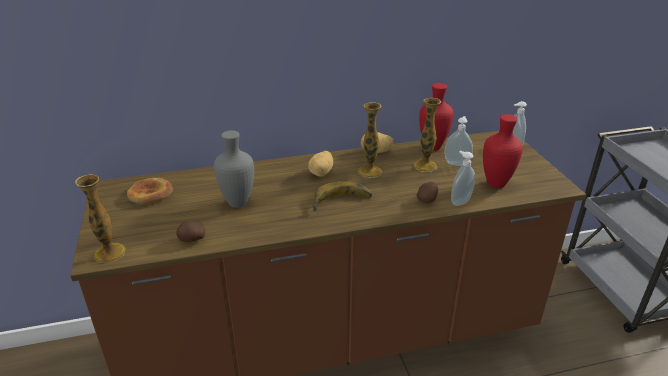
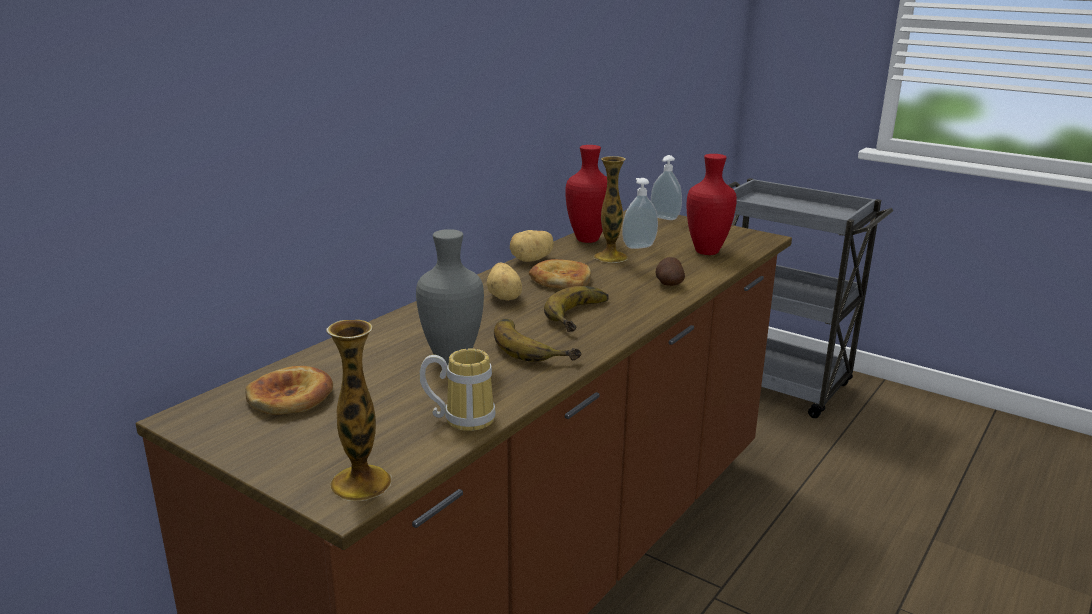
camera: 40 degrees left, 10 degrees down
(192, 239) = (462, 418): potato -> mug
(286, 212) = (535, 346): none -> banana
(370, 171) = (560, 279): vase -> bread
(459, 201) = (700, 275): soap dispenser -> none

